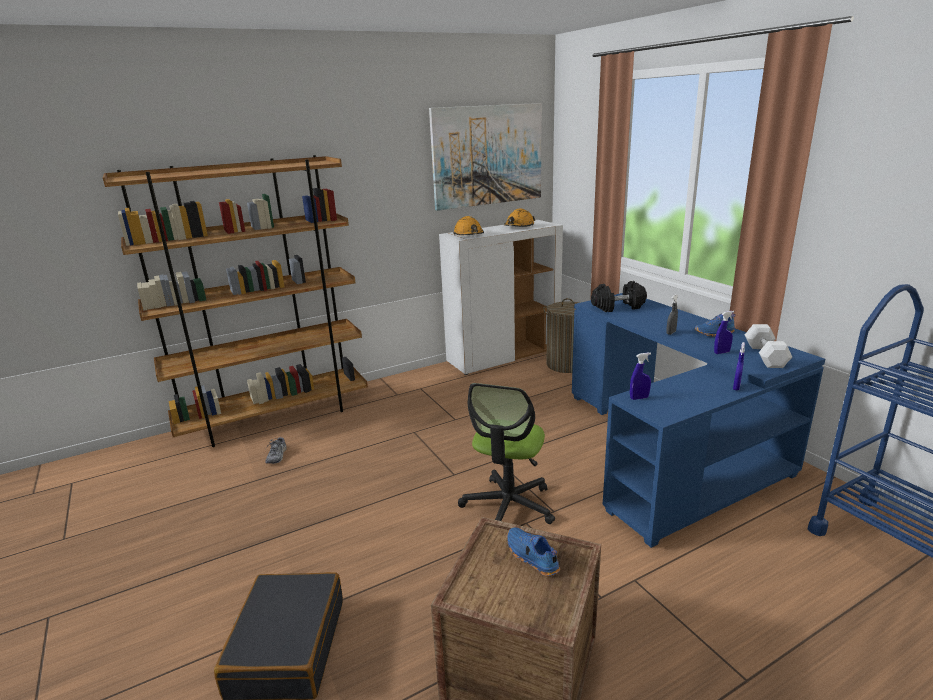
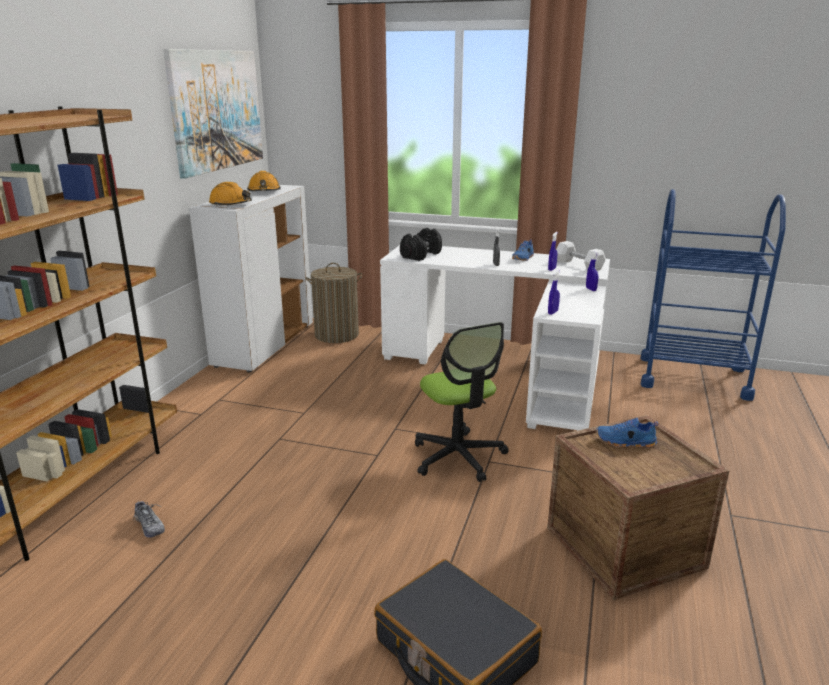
camera: 45 degrees left, 0 degrees up
(671, 449) = (508, 370): blue desk -> white desk

